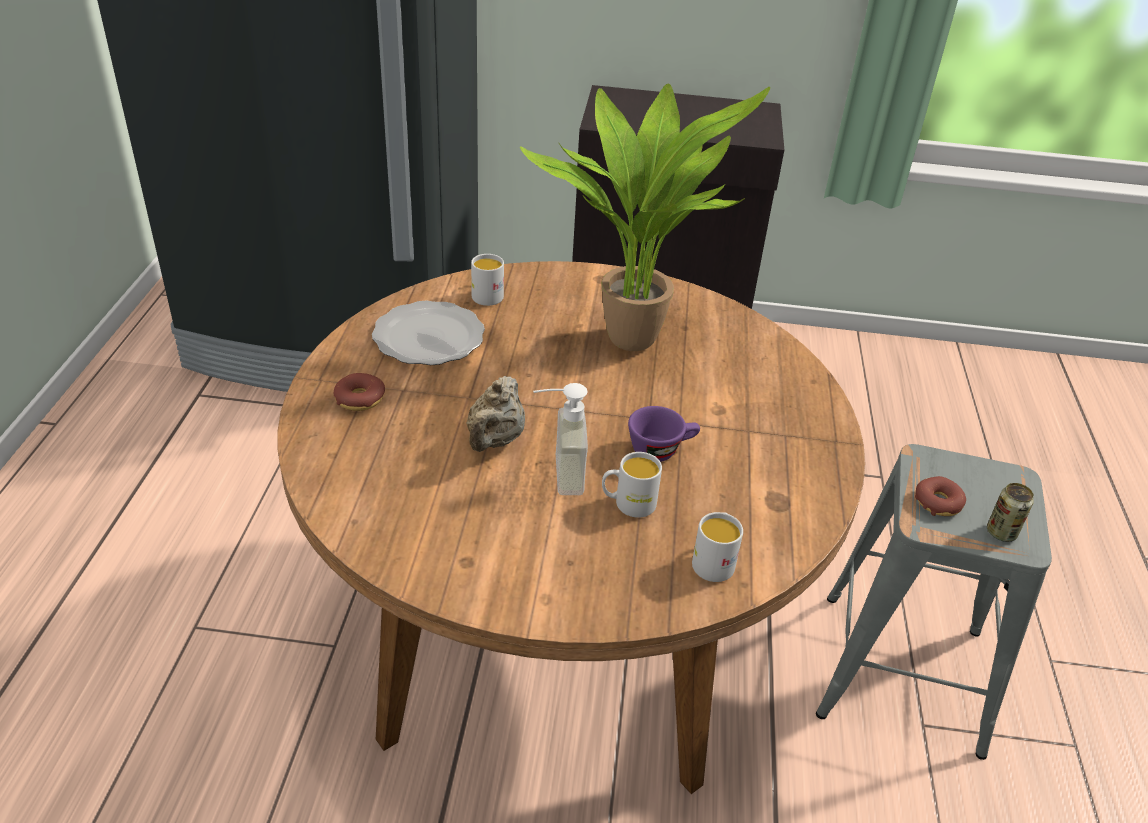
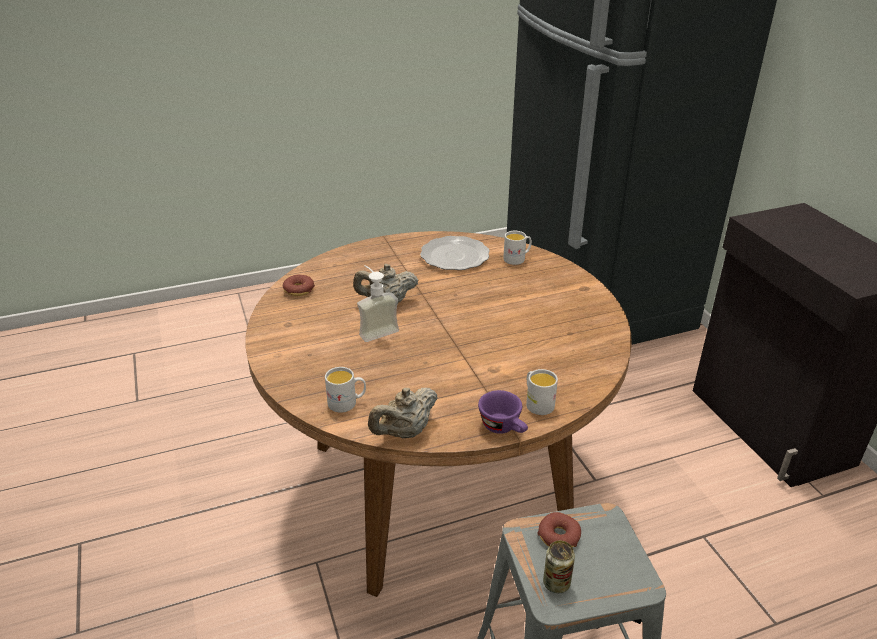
camera: 65 degrees right, 5 degrees down
(359, 399) = (383, 256): donut -> donut (299, 290)
(628, 503) = (371, 359): white mug -> white mug (537, 403)
(632, 335) = (536, 316): potted plant -> none
(661, 449) = (431, 358): purple cup -> purple cup (504, 428)
(805, 528) = (404, 432): none -> beige teapot

